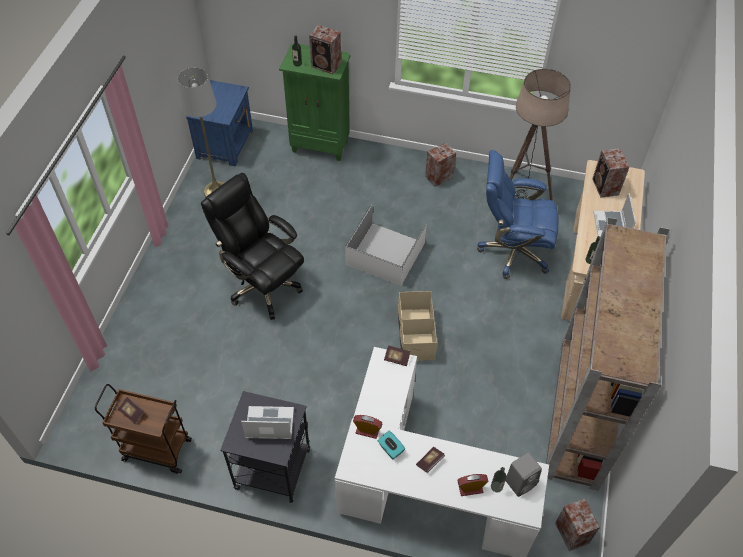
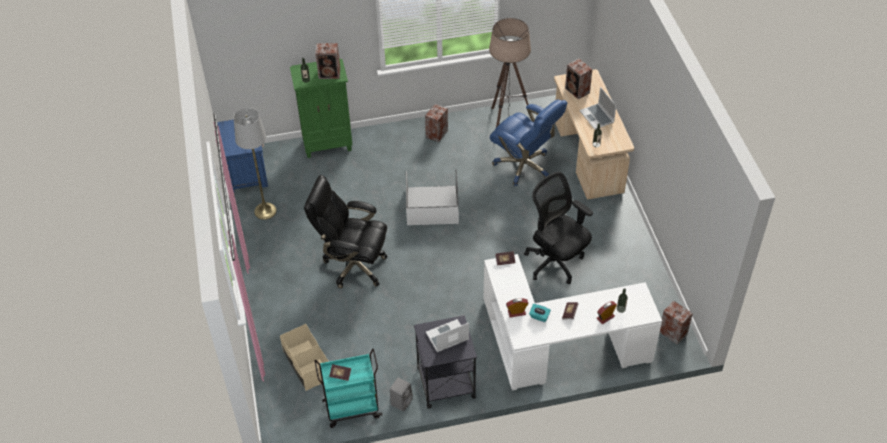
camera: 25 degrees left, 5 degrees down
(156, 450) = (352, 409): brown cart -> turquoise cart
(415, 334) = (490, 252): beige storage box -> beige storage box (307, 365)
(482, 380) = (557, 263): none -> black office chair
(511, 252) = (524, 168): blue office chair -> blue office chair turned 120 degrees counterclockwise
(521, 481) = (634, 299): grey speaker -> grey speaker (401, 401)
(578, 412) = (634, 256): brown bookcase -> none

